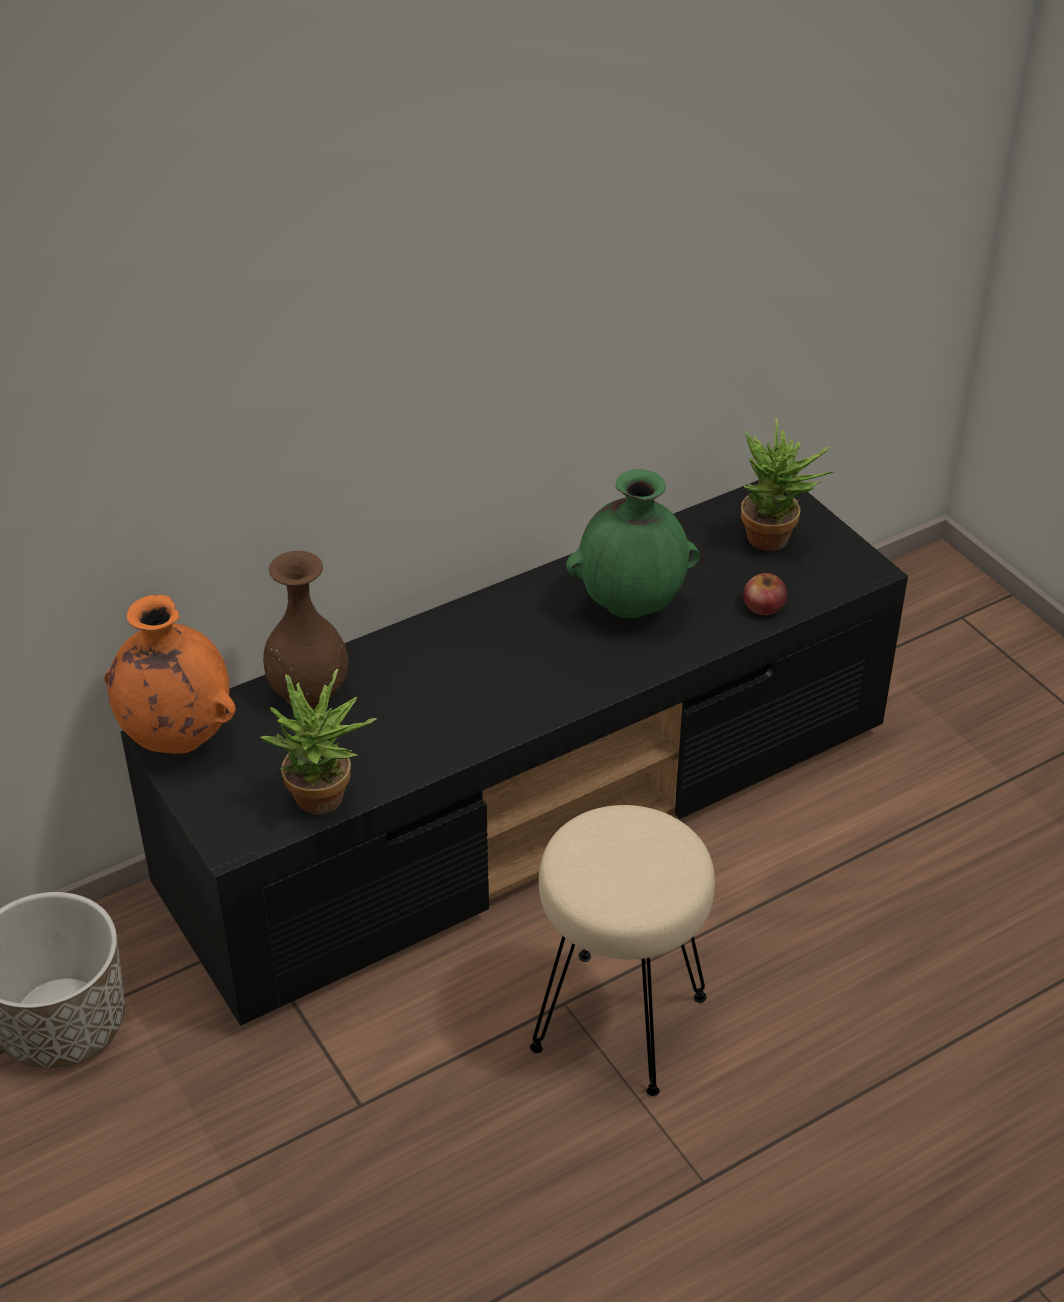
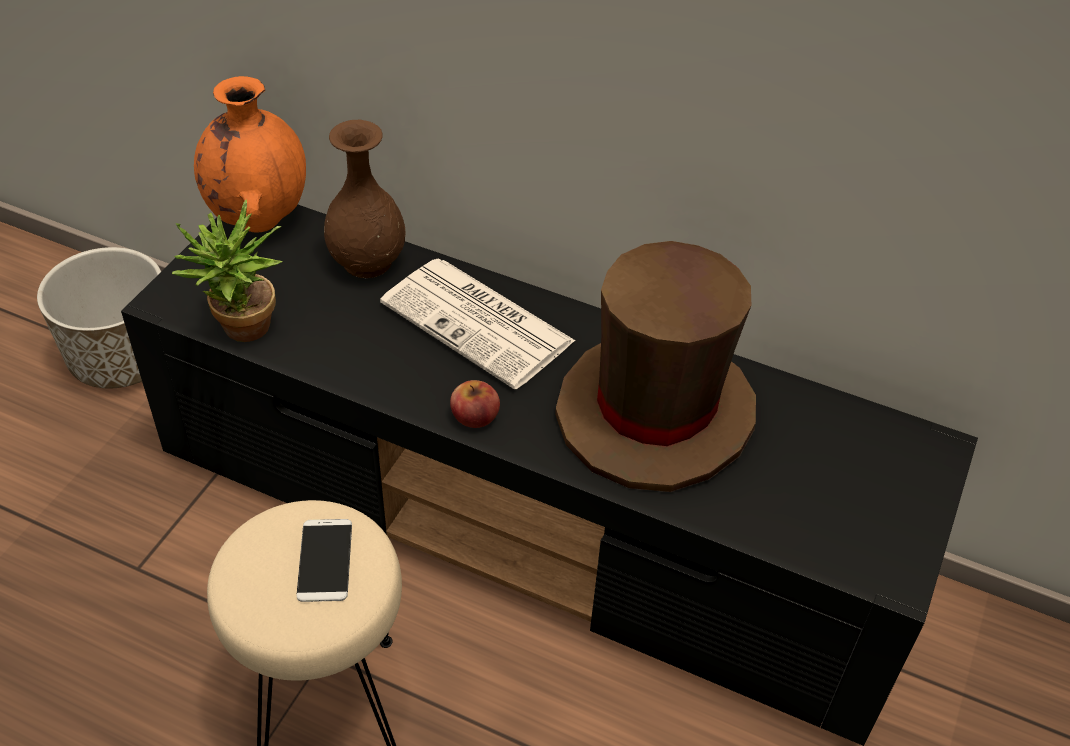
camera: 55 degrees right, 5 degrees up
(450, 656) = (480, 323): none -> newspaper
(629, 844) = (325, 560): none -> phone
(631, 606) = (656, 413): green vase -> brown hat
(763, 606) = (752, 515): apple -> apple (475, 415)
(776, 541) = (860, 481): potted plant -> none

